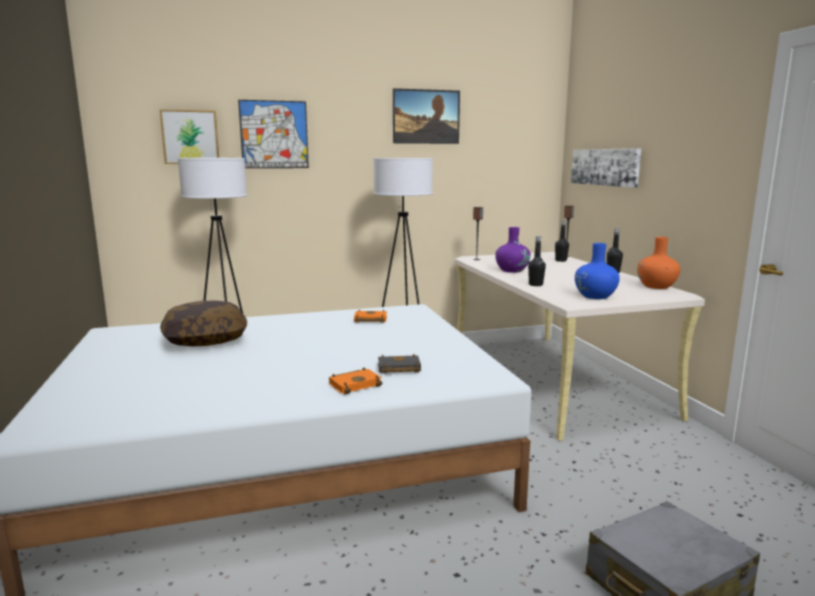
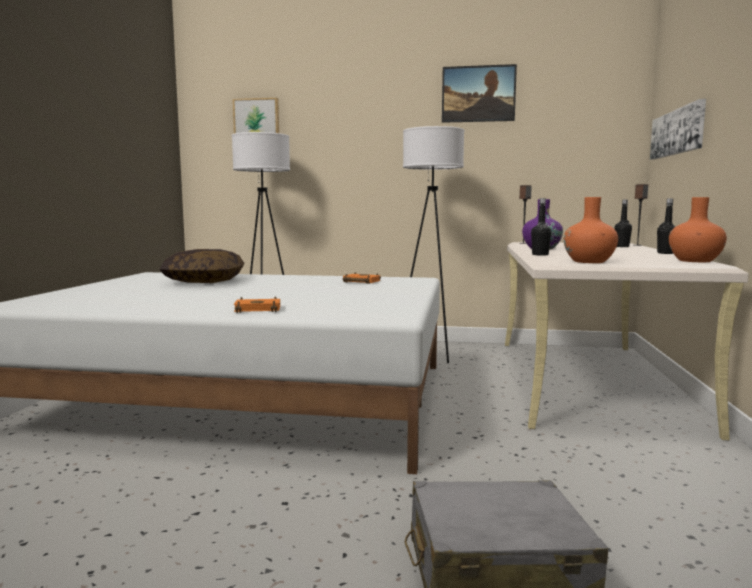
camera: 25 degrees right, 5 degrees down
(274, 134) = (327, 118): picture -> none
(398, 369) = (316, 305): black book -> none
(595, 296) = (589, 261): blue vase -> orange vase

